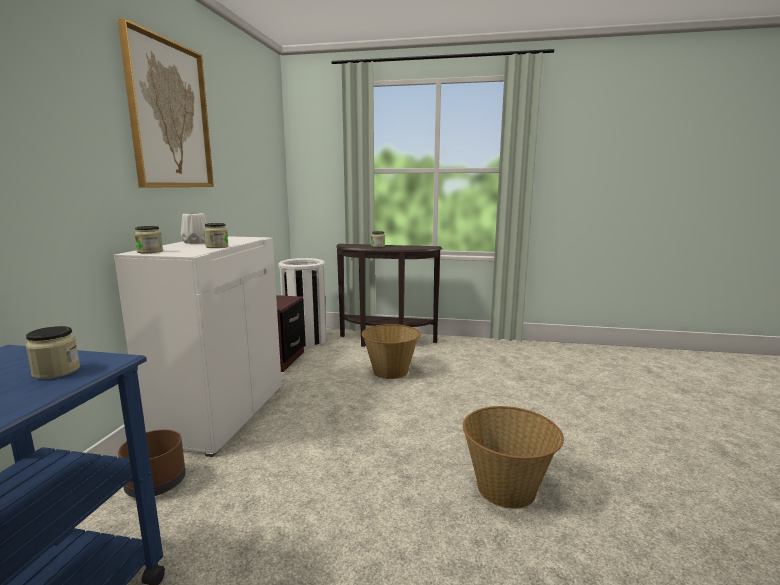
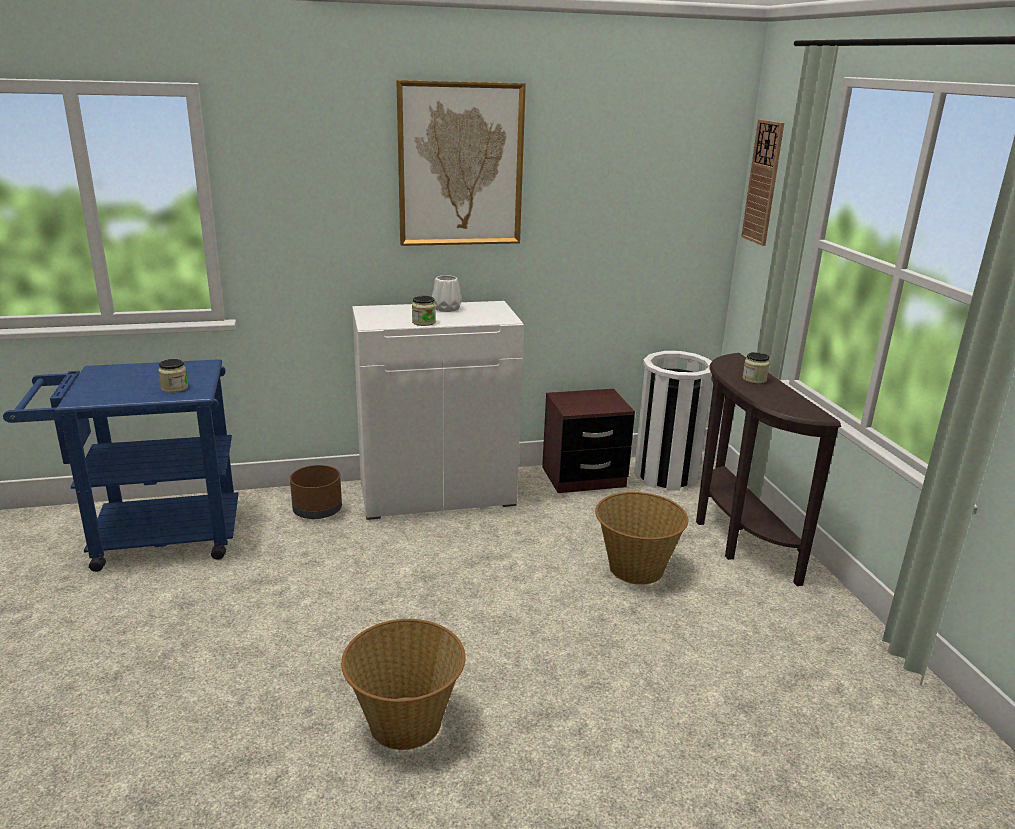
camera: 65 degrees right, 10 degrees up
(150, 251) = (373, 311): jar -> none
(307, 148) = (763, 182): none -> wall clock

